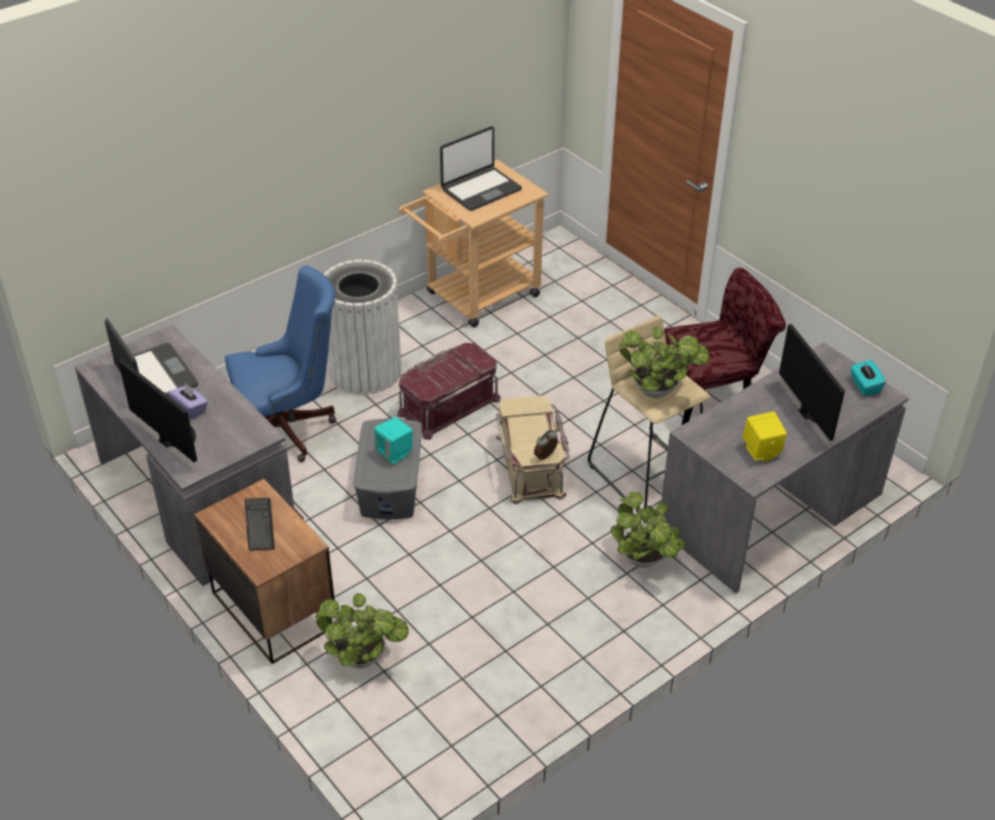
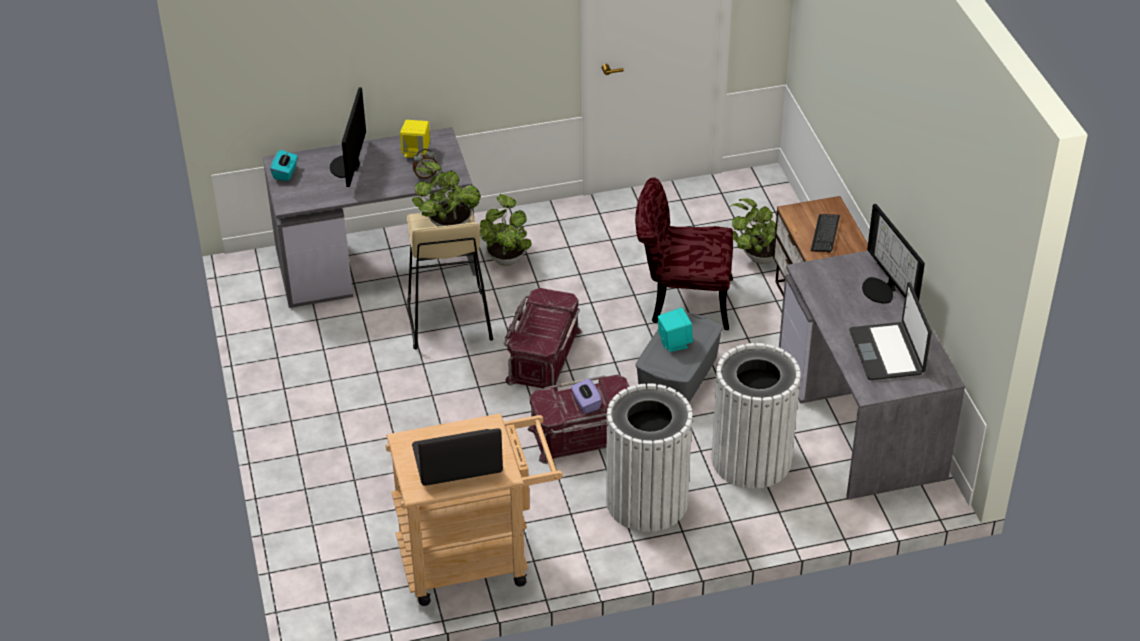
camera: 155 degrees left, 0 degrees up
(190, 409) = (861, 311): purple tissue box -> purple tissue box (586, 403)
(289, 429) = (751, 459): blue office chair -> white trash can
(531, 465) = (542, 355): beige storage box -> red storage box
(546, 457) = (547, 294): alarm clock -> alarm clock (425, 176)
(712, 397) = (330, 367): red chair -> red chair (681, 300)

